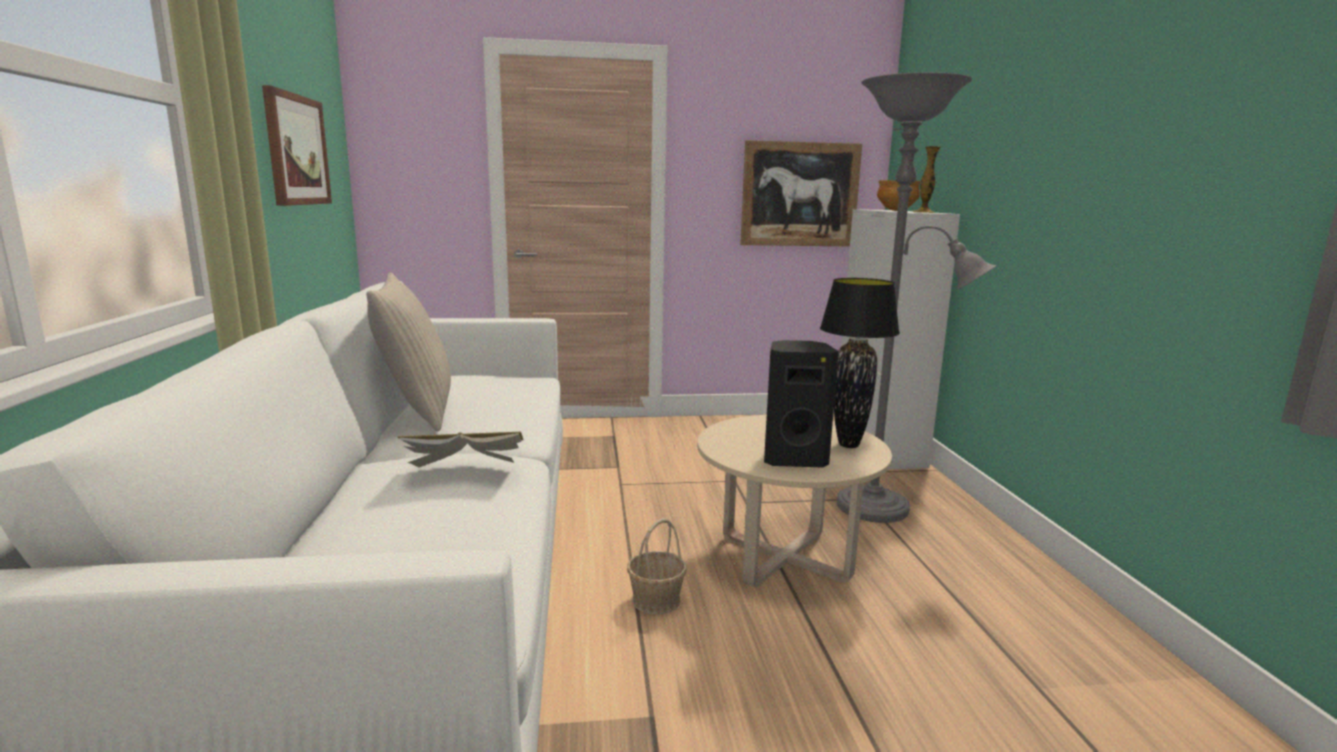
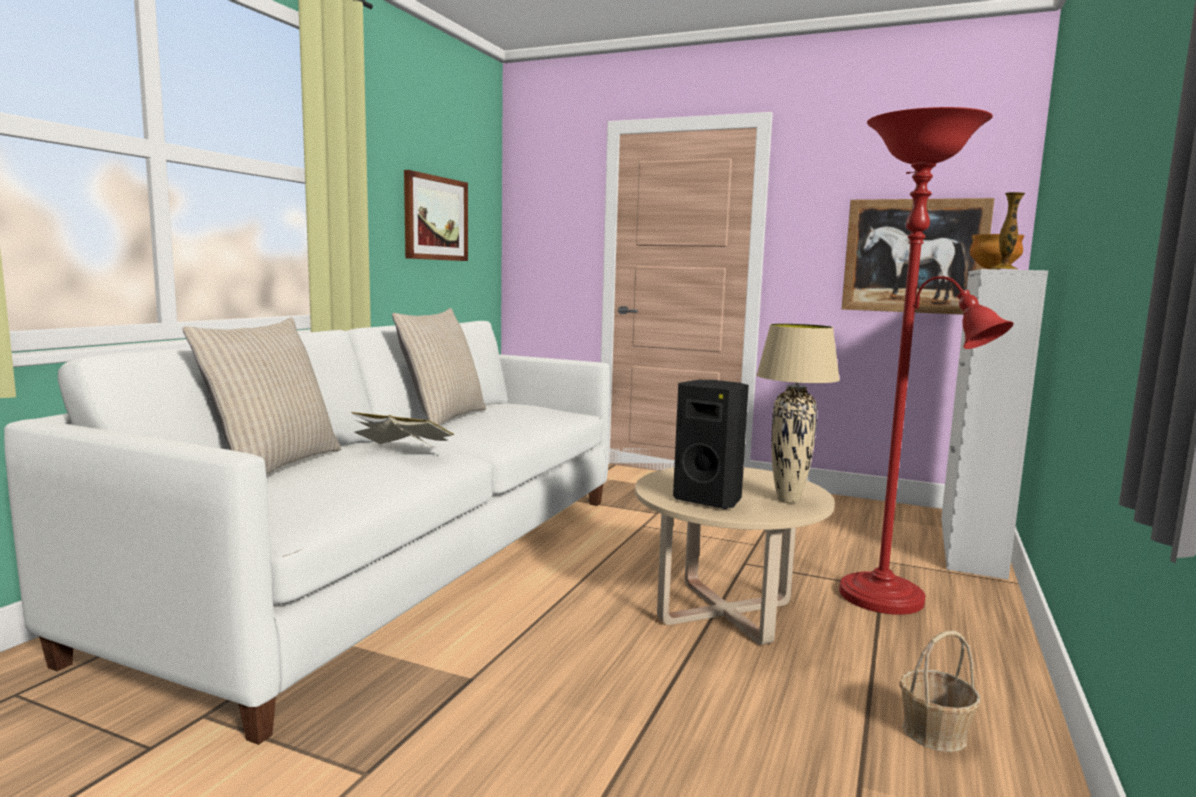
camera: 30 degrees right, 5 degrees down
(316, 533) = (273, 465): none -> beige pillow
(655, 600) = (568, 610): basket -> basket (933, 732)
(849, 445) = (789, 500): black table lamp -> beige table lamp
(882, 509) = (891, 600): grey floor lamp -> red floor lamp

